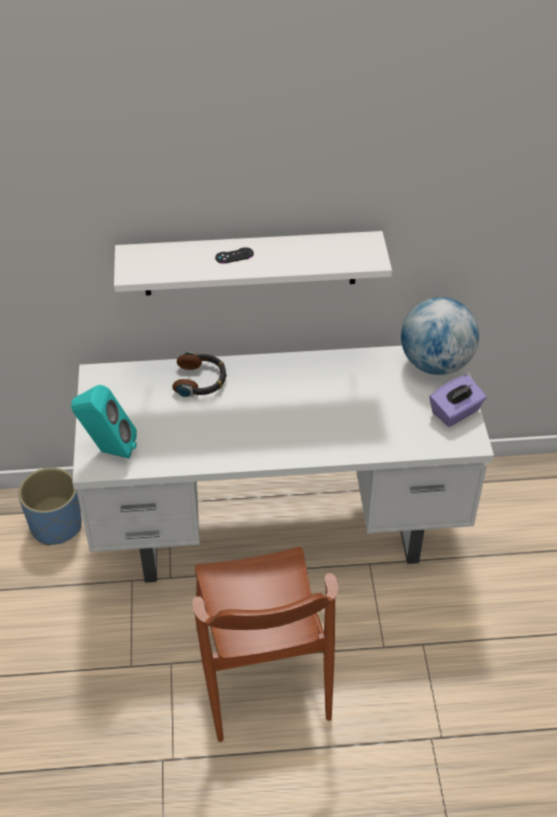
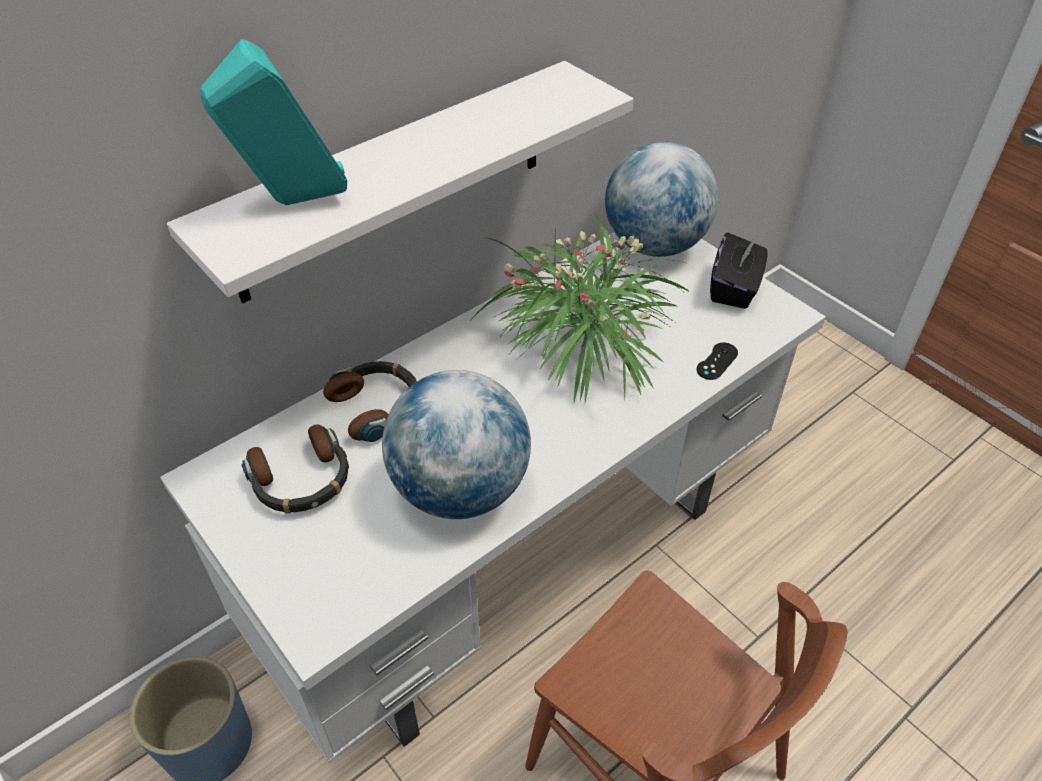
camera: 35 degrees left, 0 degrees up
(108, 450) = (322, 588): turquoise speaker -> turquoise speaker (291, 202)
(137, 398) = (301, 480): none -> headphones
(204, 440) = (460, 489): none -> globe
(234, 255) = (392, 162): black game controller -> black game controller (717, 361)
(334, 400) = (582, 344): none -> potted plant
(455, 412) = (734, 288): purple tissue box -> black tissue box

